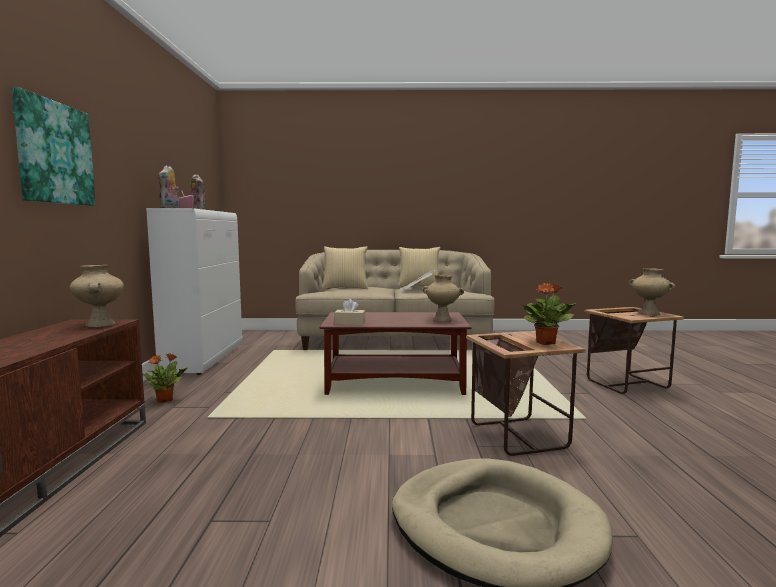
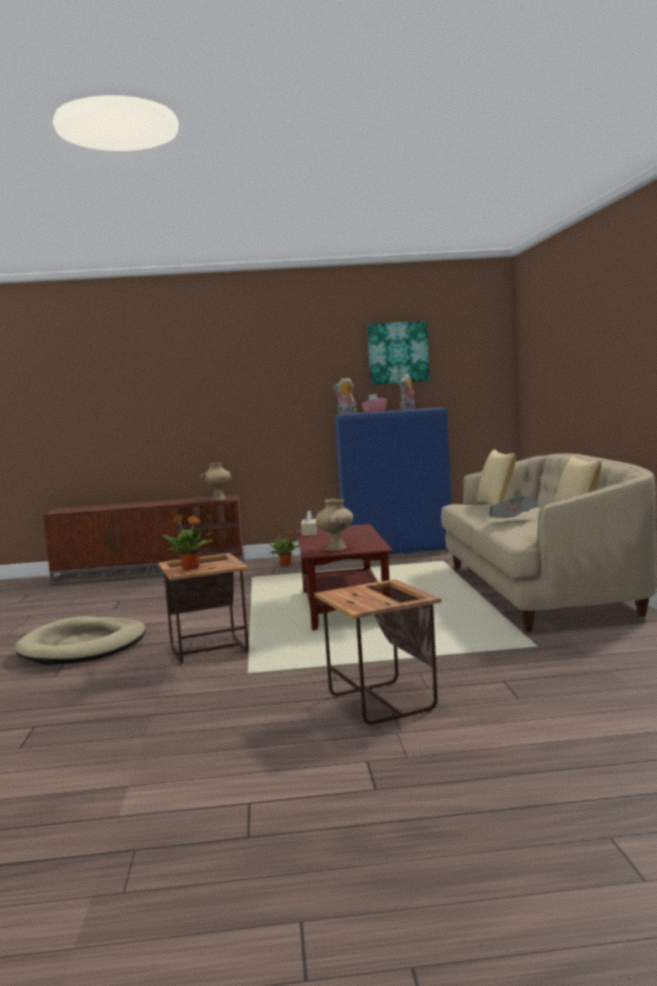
camera: 85 degrees right, 0 degrees up
(54, 153) = (233, 392): picture -> picture (398, 353)
(204, 358) = (397, 551): white cabinet -> blue cabinet
(649, 313) = (367, 601): beige vase -> none

